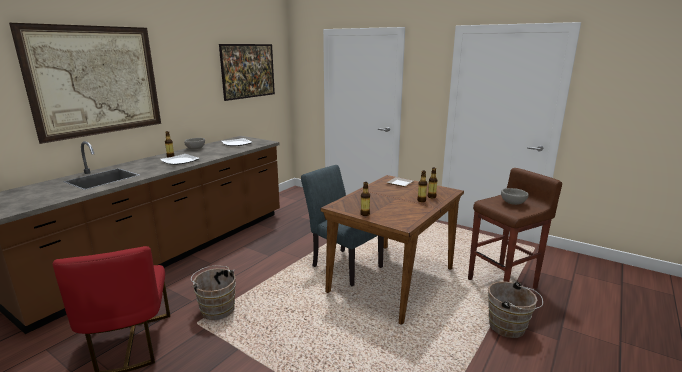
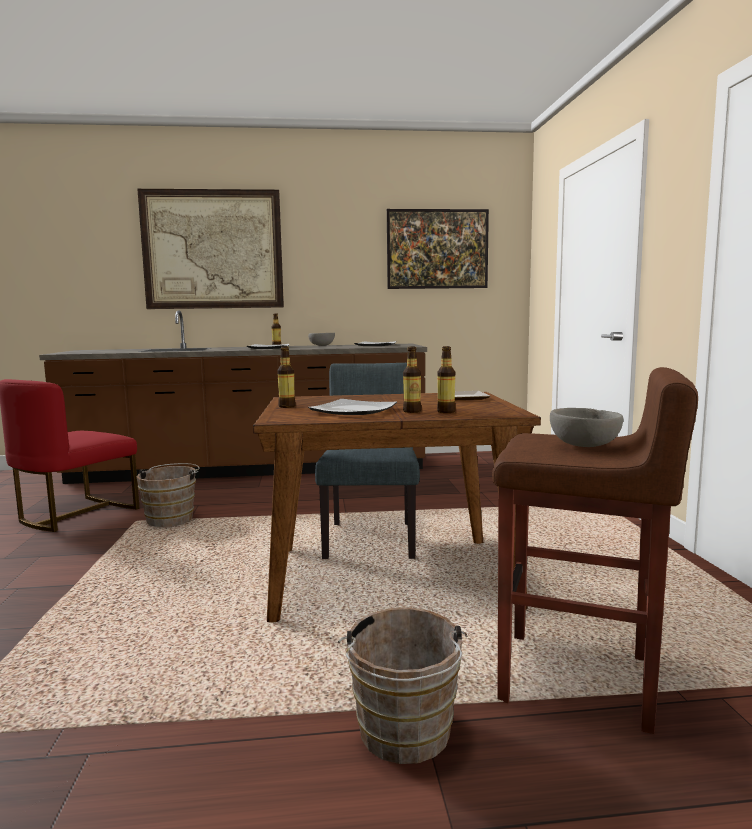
camera: 50 degrees right, 10 degrees down
(402, 208) = (353, 411): none -> plate

